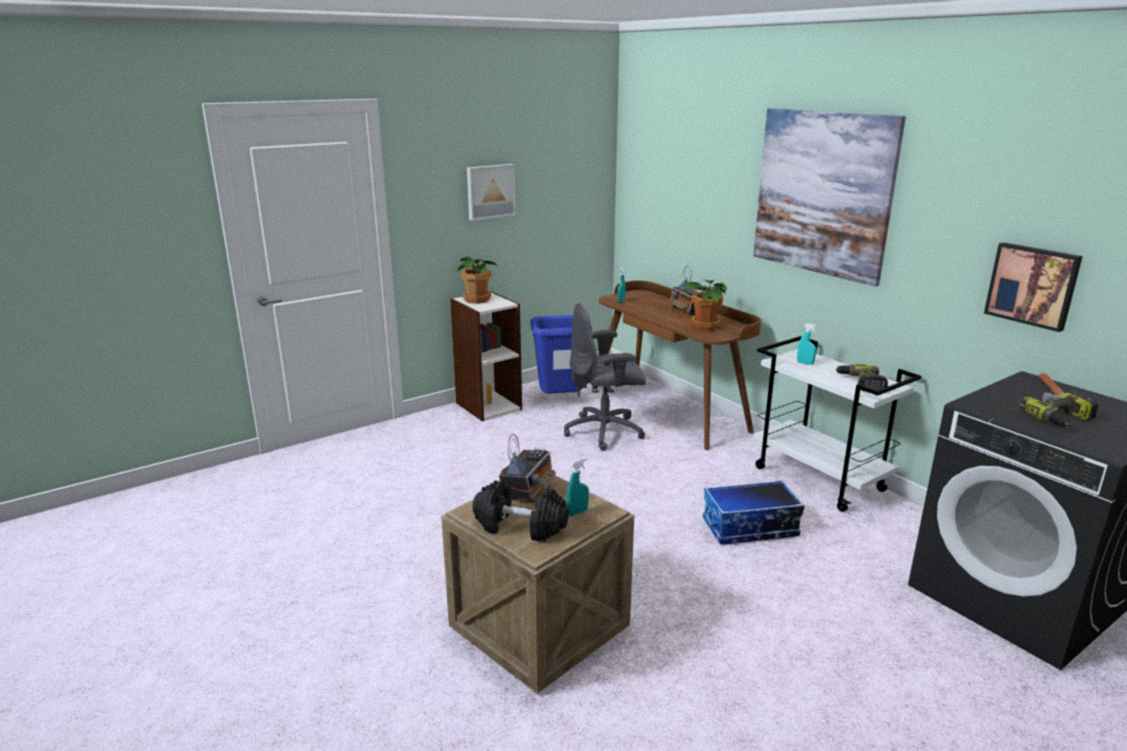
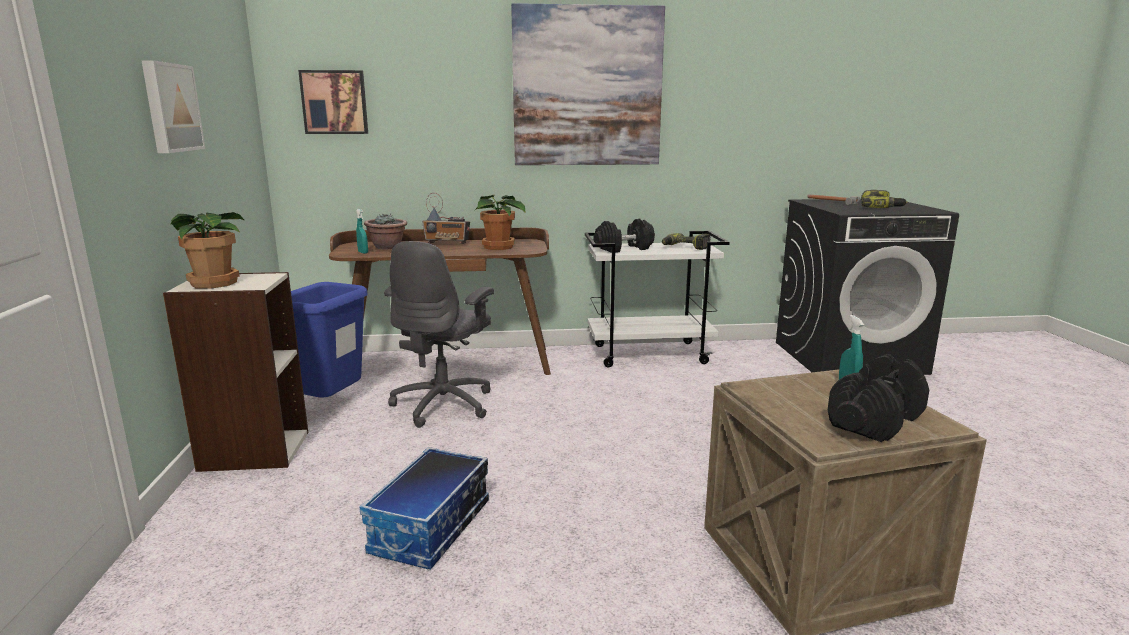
camera: 60 degrees left, 5 degrees down
(528, 490) = (780, 399): radio -> none
(646, 301) = (387, 247): none -> potted plant
(749, 528) = (702, 402): storage box -> storage box (432, 528)
(805, 363) = (624, 249): turquoise spray bottle -> black dumbbell
(1032, 285) = (781, 133): picture -> picture (335, 102)

